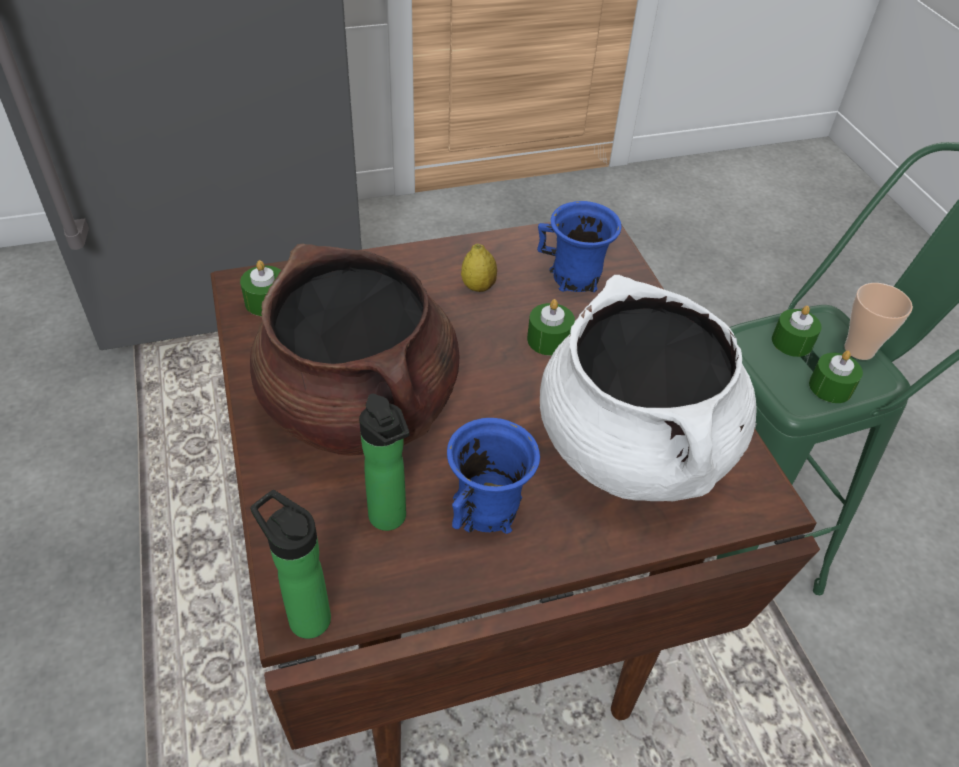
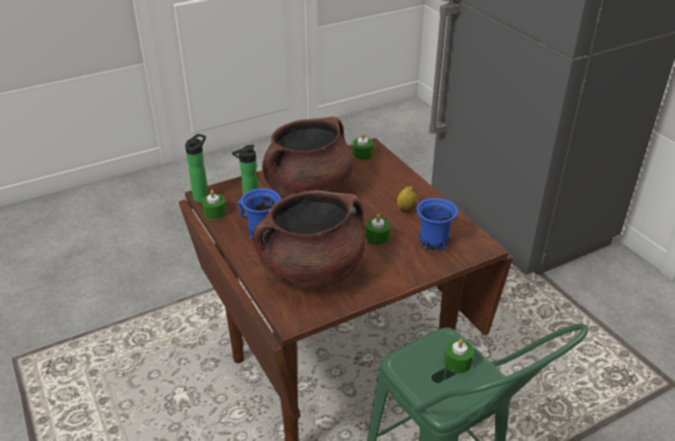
camera: 80 degrees right, 10 degrees down
(634, 448) = (311, 272): white cooking pot -> brown cooking pot
(830, 387) = (421, 379): green candle -> green candle (214, 212)
(859, 349) = (467, 397): cup -> none

